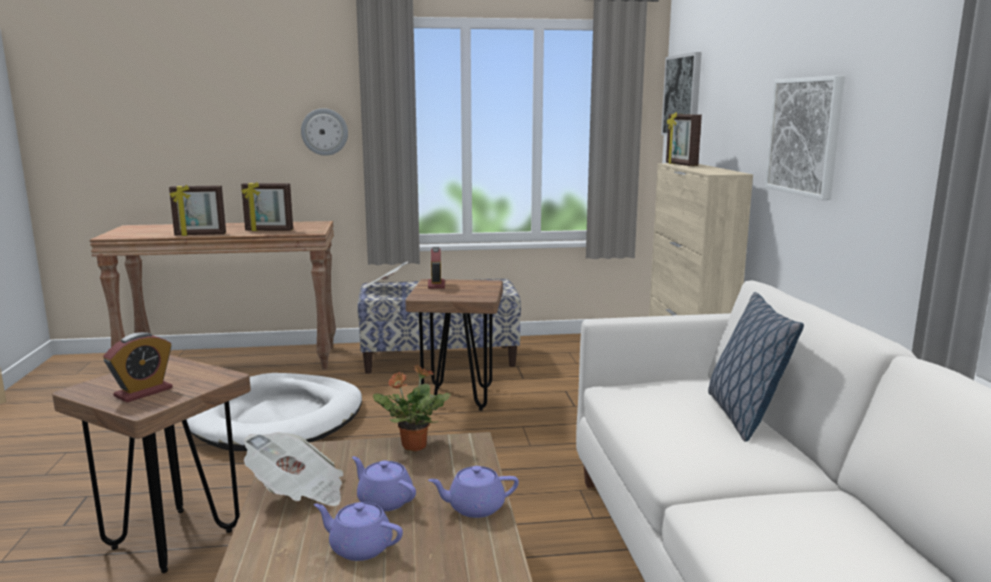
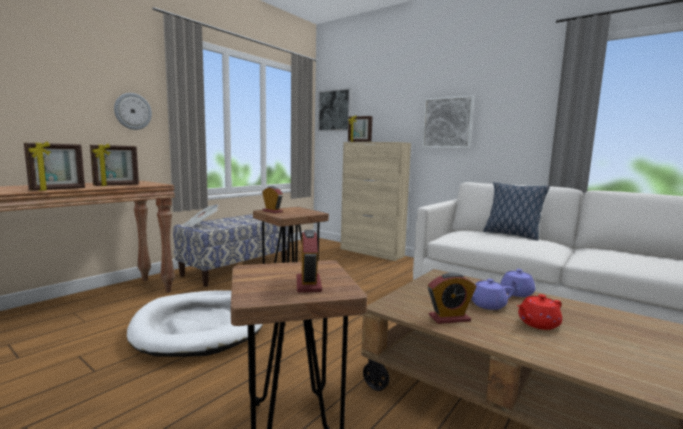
camera: 45 degrees left, 5 degrees down
(298, 492) = (449, 318): newspaper -> alarm clock
(359, 547) = (537, 324): purple teapot -> red teapot
(413, 446) = (427, 283): potted plant -> none

